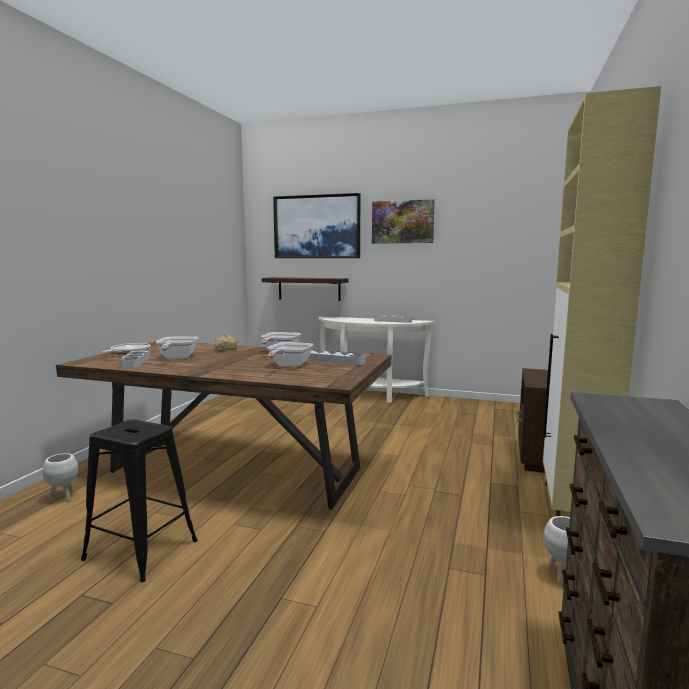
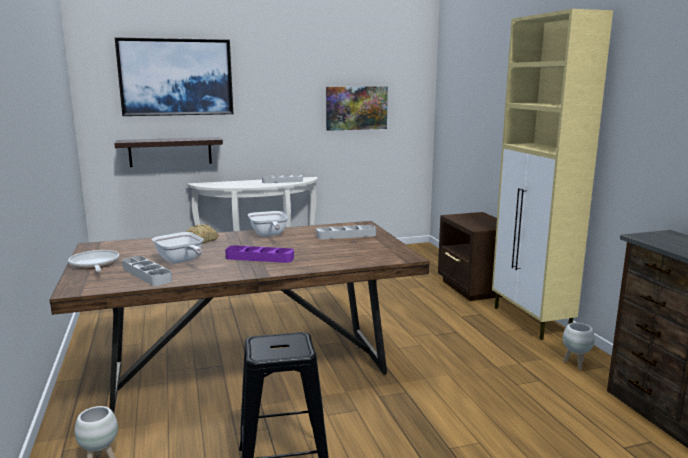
camera: 35 degrees left, 5 degrees up
(227, 364) = (259, 258): none -> purple tray
(288, 366) = (320, 248): frying pan -> none
(402, 222) = (278, 73): picture -> picture (356, 108)

